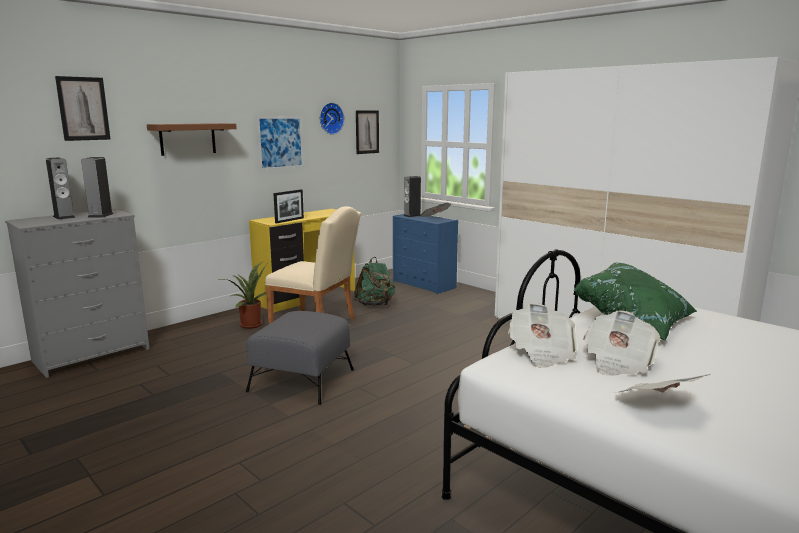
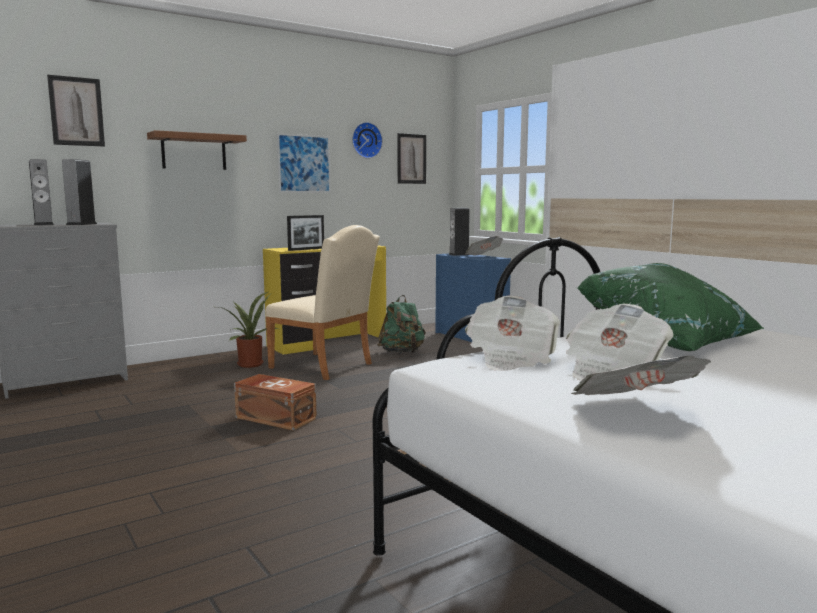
camera: 10 degrees right, 5 degrees down
(302, 380) = (275, 417): grey ottoman -> brown storage box

